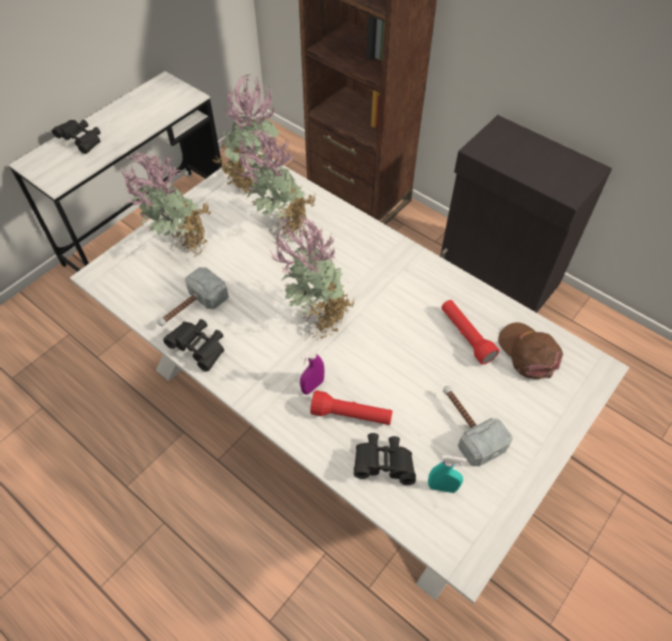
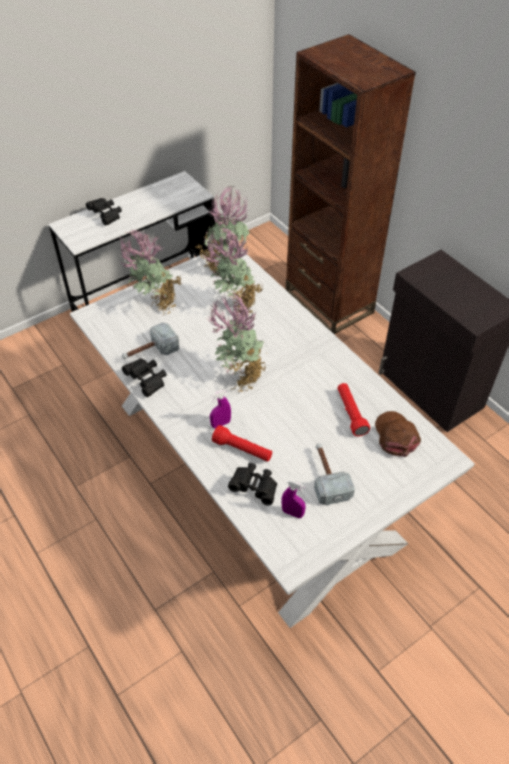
camera: 15 degrees right, 5 degrees down
(442, 487) = (292, 513): turquoise spray bottle -> purple spray bottle

